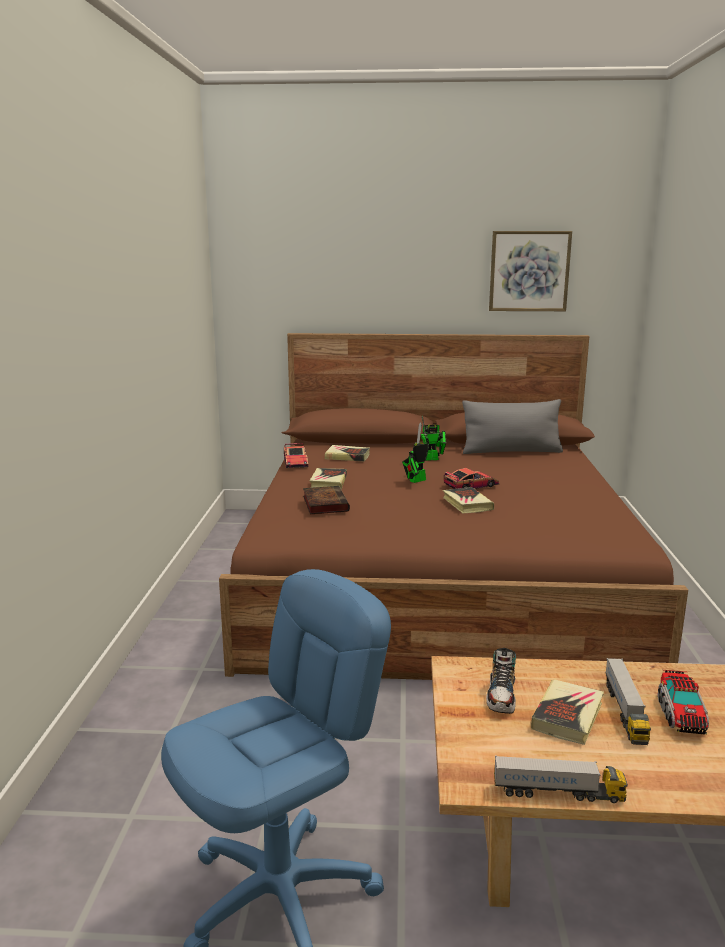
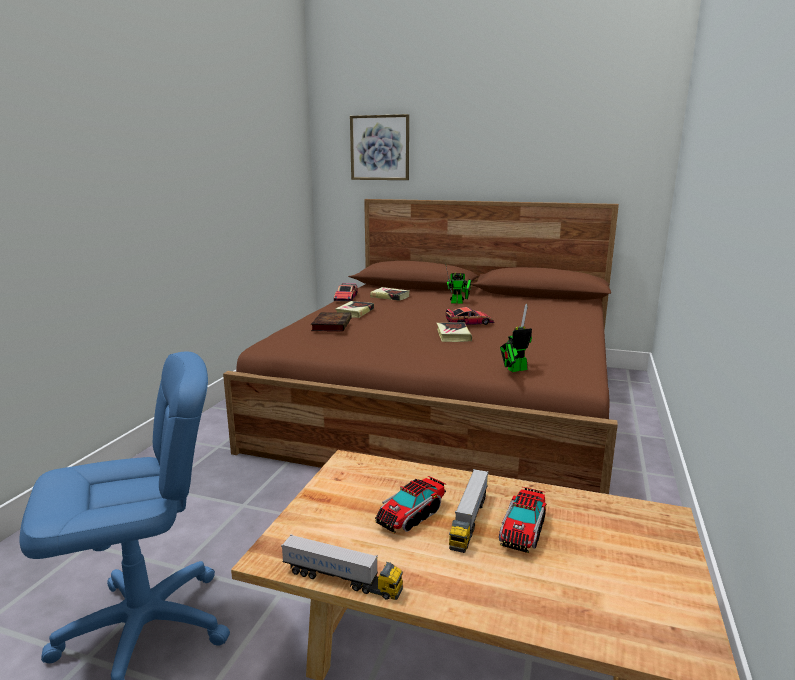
camera: 15 degrees right, 0 degrees up
(415, 481) = (425, 316): toy robot -> toy robot (514, 370)
(502, 696) = (366, 490): shoe -> none
(511, 451) = (532, 301): grey pillow -> none
(529, 271) = (566, 146): picture -> picture (380, 148)
(567, 716) = (411, 515): book -> toy truck

